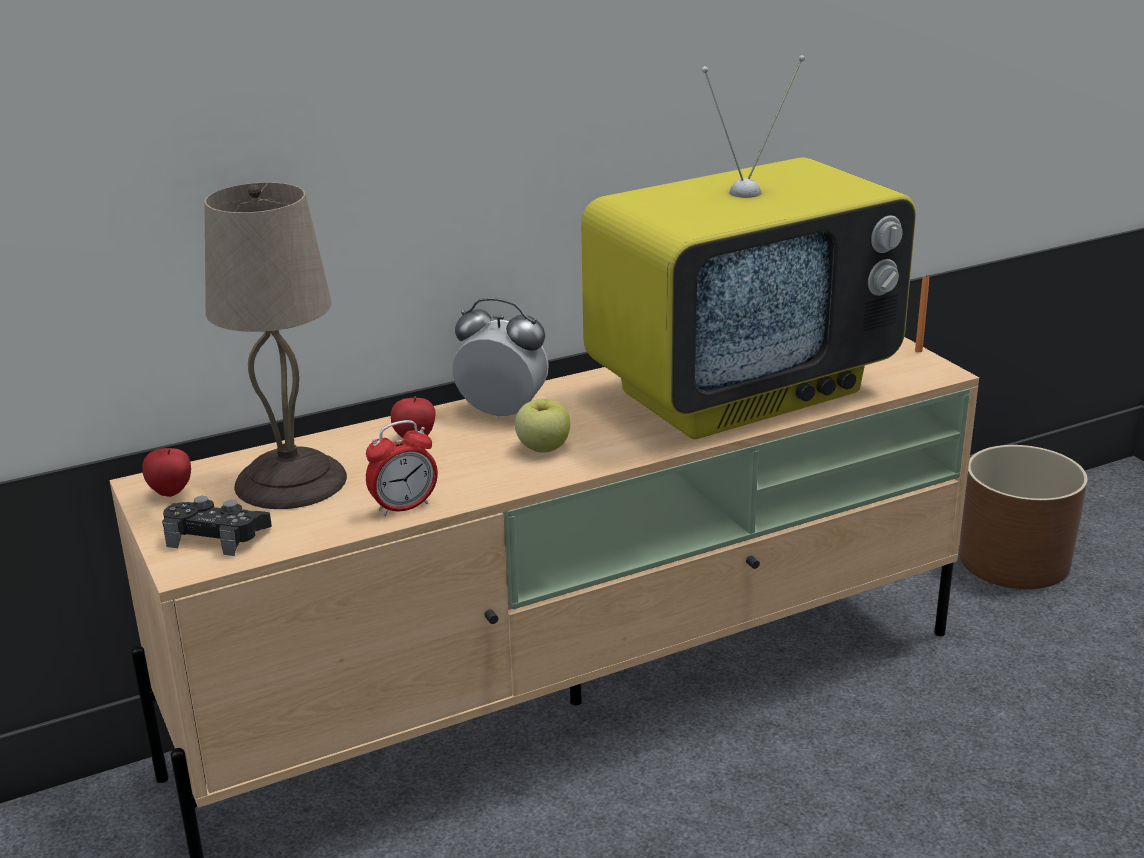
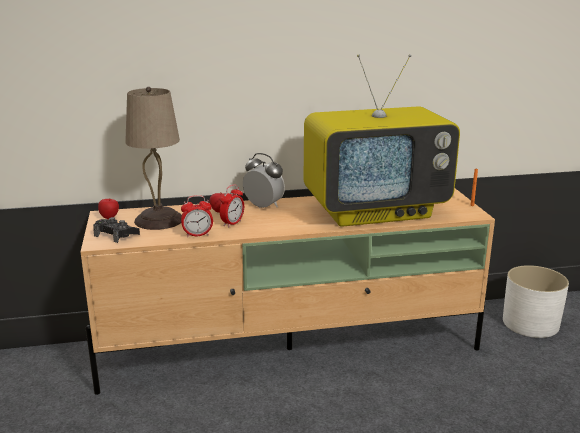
camera: 15 degrees right, 5 degrees down
(461, 465) = (232, 223): none -> alarm clock
(543, 447) = (271, 221): apple -> none
(1015, 560) = (531, 323): brown planter -> white planter

